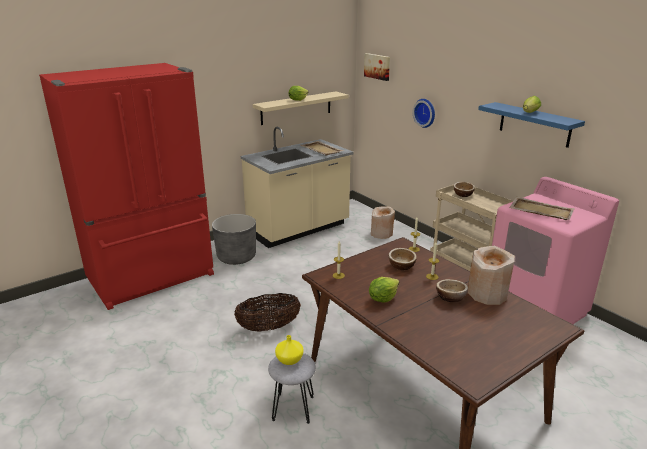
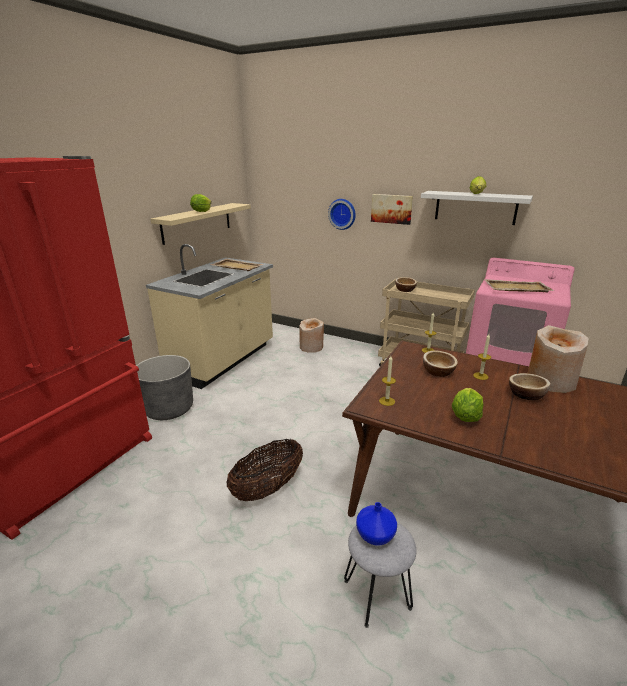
camera: 25 degrees left, 0 degrees up
(289, 359) = (374, 535): yellow vase -> blue vase
(377, 66) = (276, 172): picture -> picture (391, 209)
(534, 124) = (475, 207): blue shelf -> white shelf

